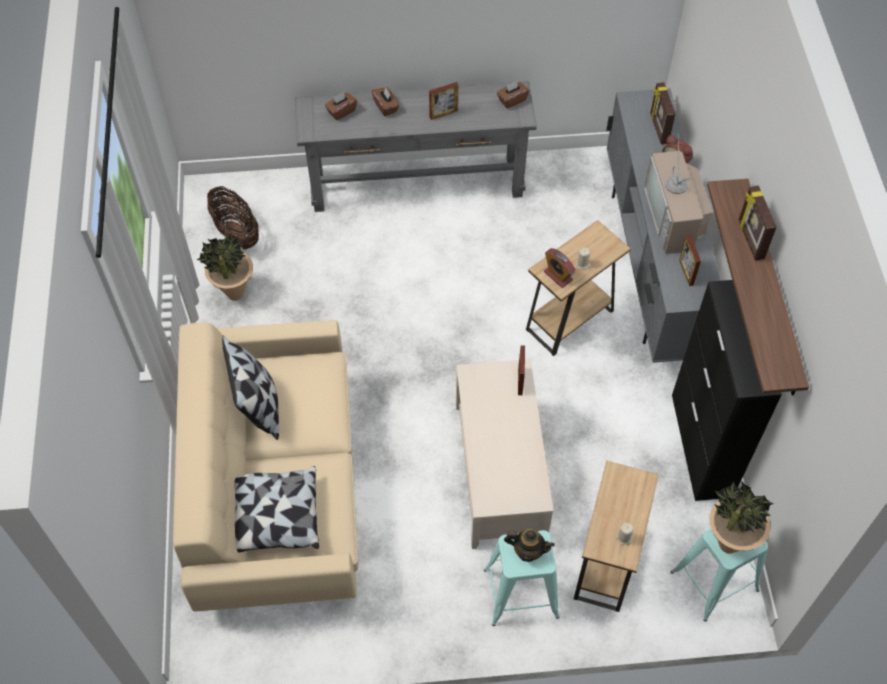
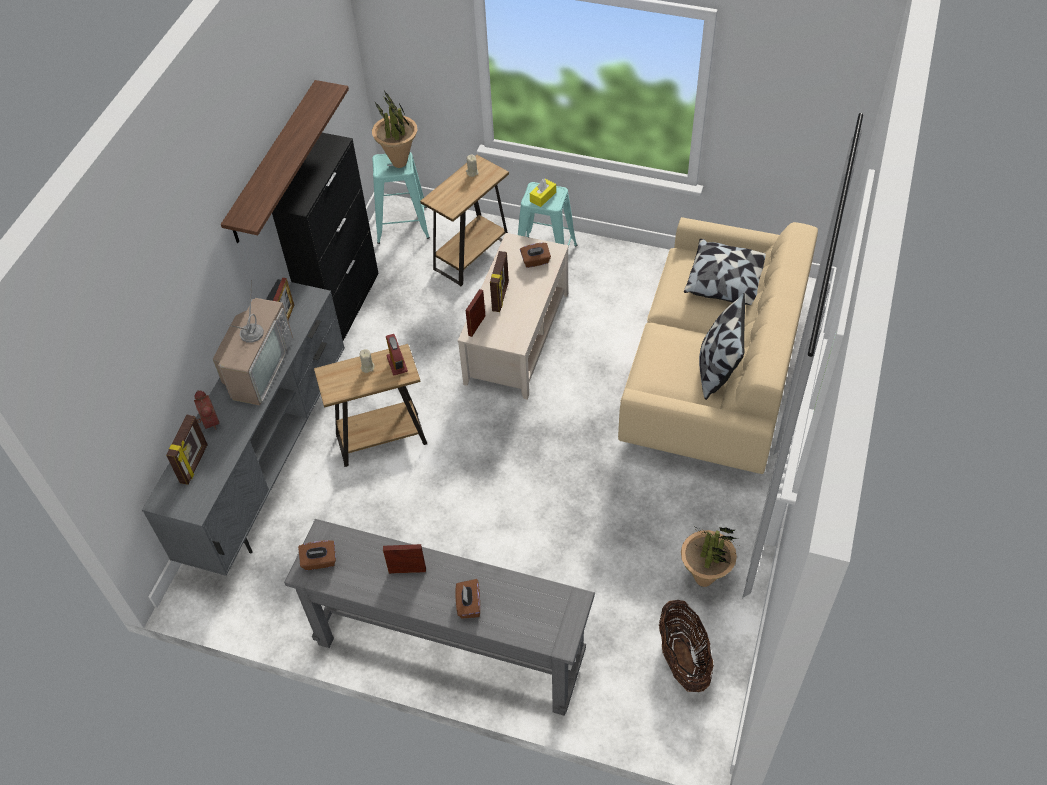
camera: 155 degrees left, 5 degrees down
(341, 111) = (524, 617): brown tissue box -> brown tissue box (535, 261)
(527, 551) = (543, 197): teapot -> yellow tissue box
(750, 240) = (266, 177): picture frame -> picture frame (501, 296)

